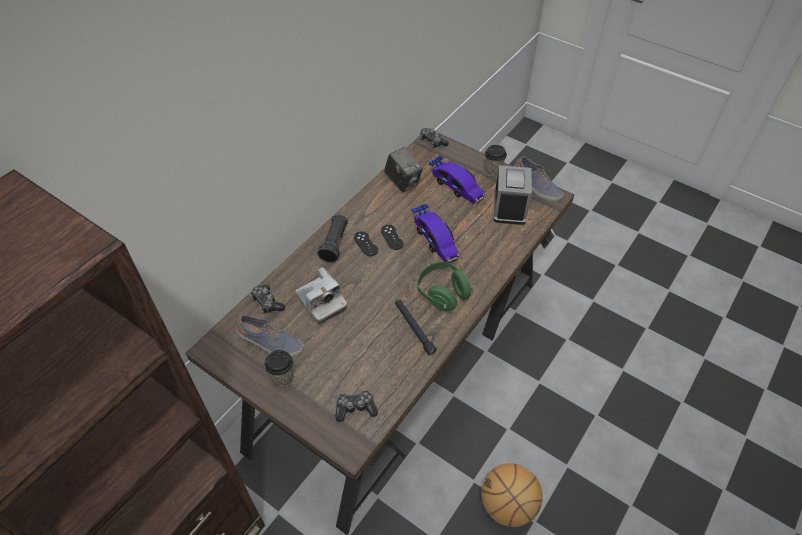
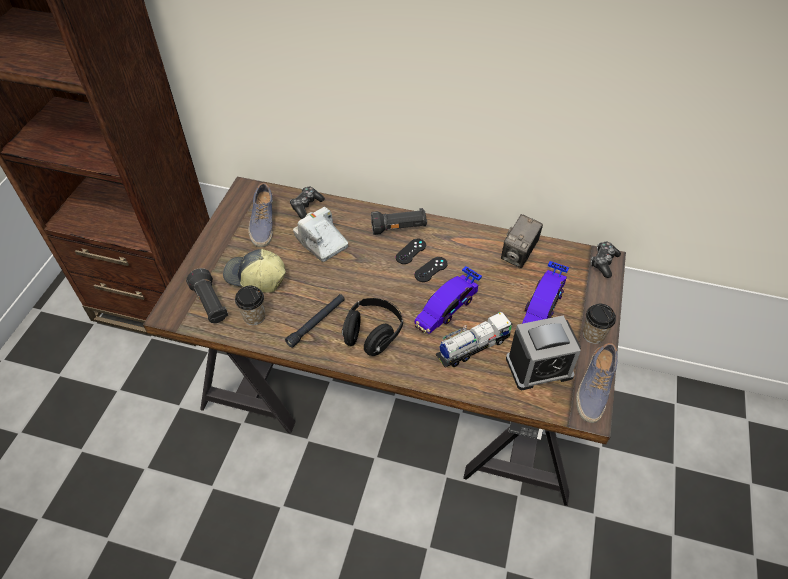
camera: 70 degrees right, 0 degrees up
(282, 378) = (229, 244): cup -> cup (254, 317)
(321, 302) = (321, 242): camera -> camera turned 105 degrees clockwise
(340, 364) = (255, 278): none -> cap
(355, 408) = (210, 304): game controller -> black flashlight
(442, 293) = (372, 334): green headphones -> black headphones
(479, 237) = (473, 347): none -> toy truck
(507, 505) = (263, 548): basketball -> none

